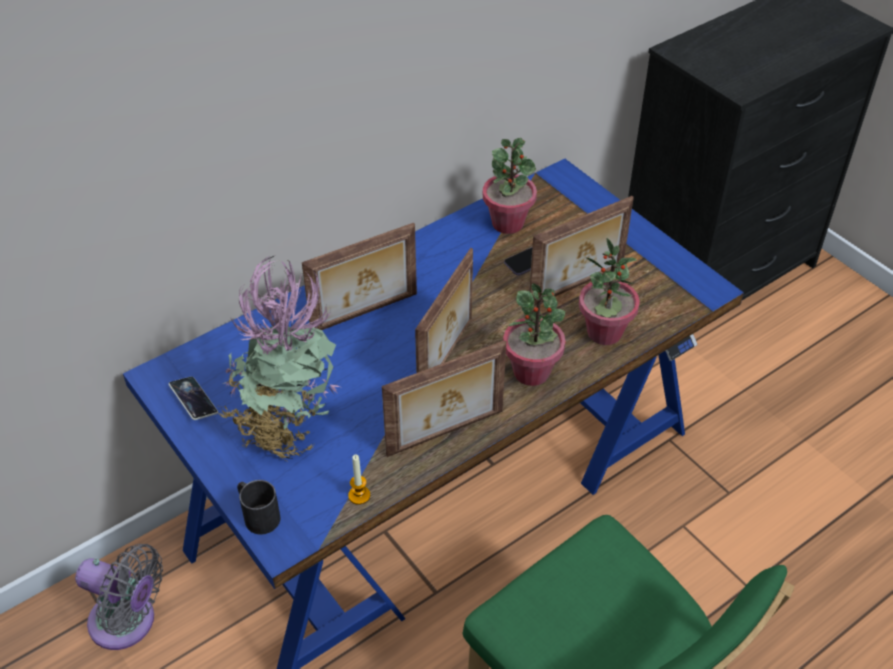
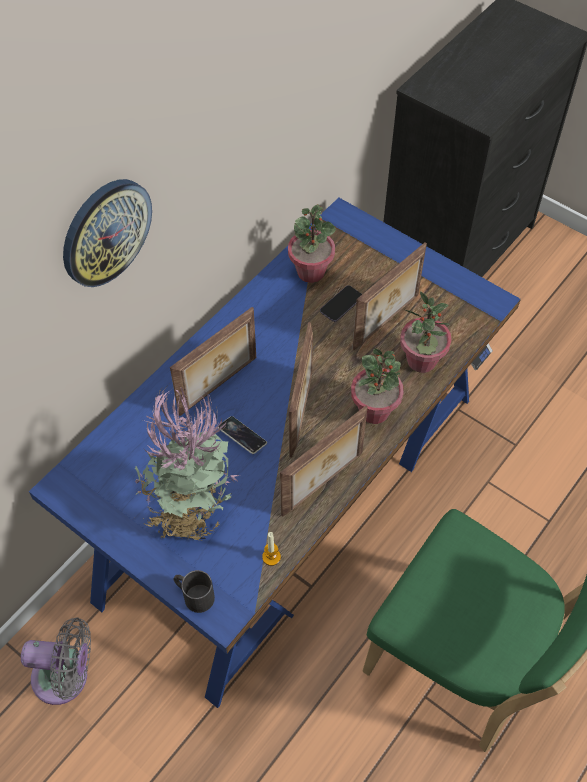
camera: 15 degrees left, 10 degrees up
(193, 400) = (101, 503): phone -> phone (242, 436)
(254, 87) = (105, 232): none -> wall clock

